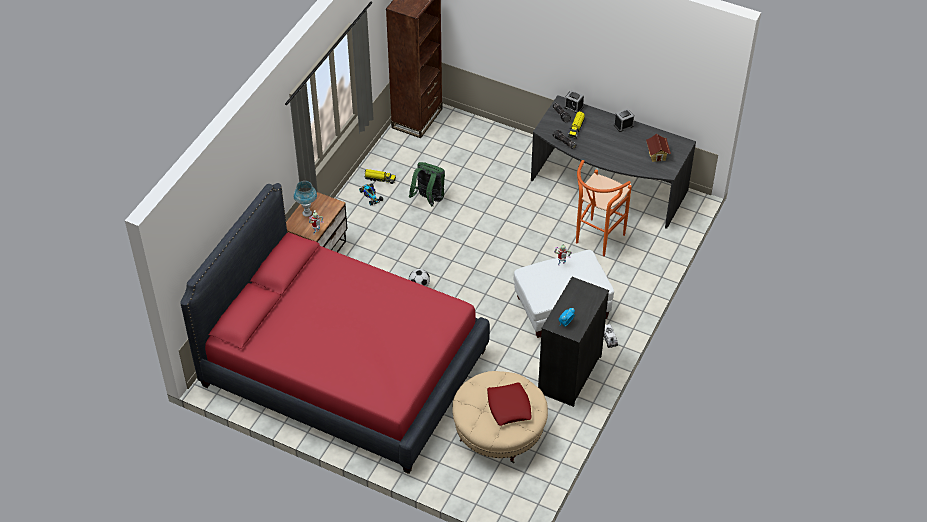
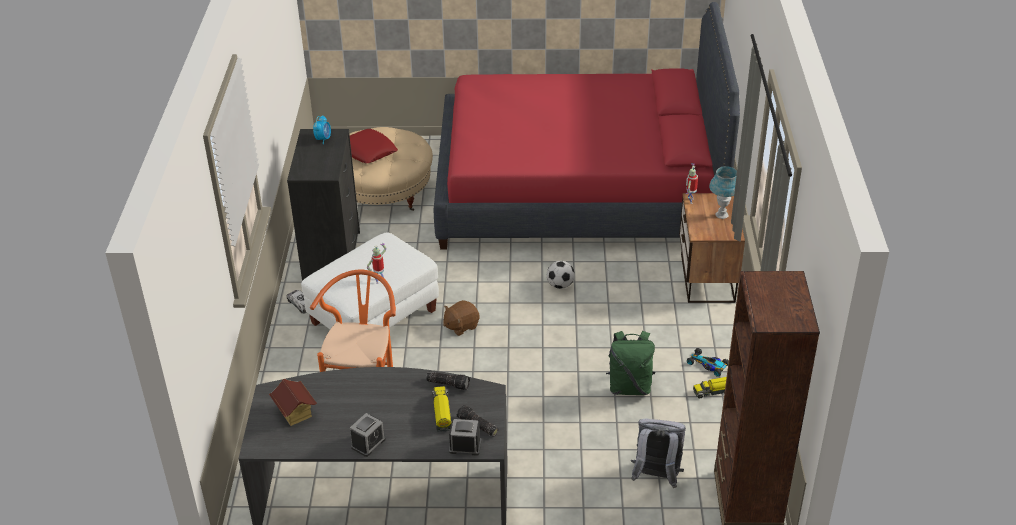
camera: 155 degrees right, 10 degrees down
(453, 146) = (656, 477): none -> grey backpack
(506, 279) = (461, 326): none -> brown plush toy

